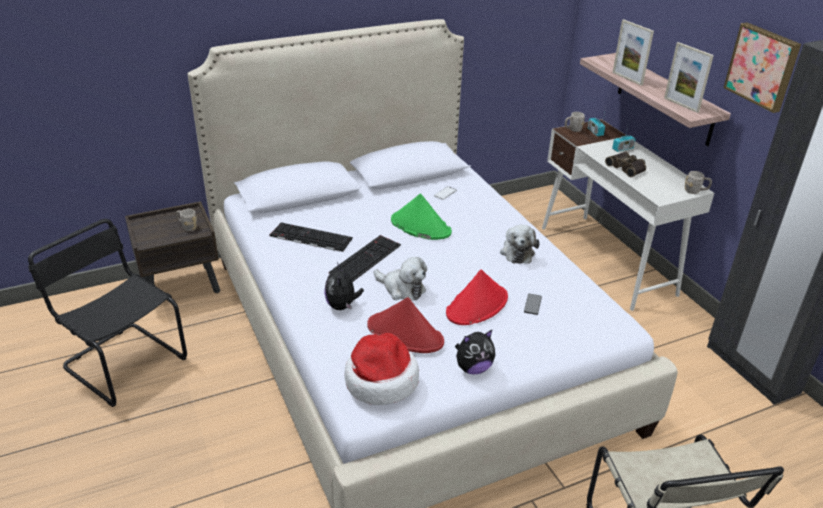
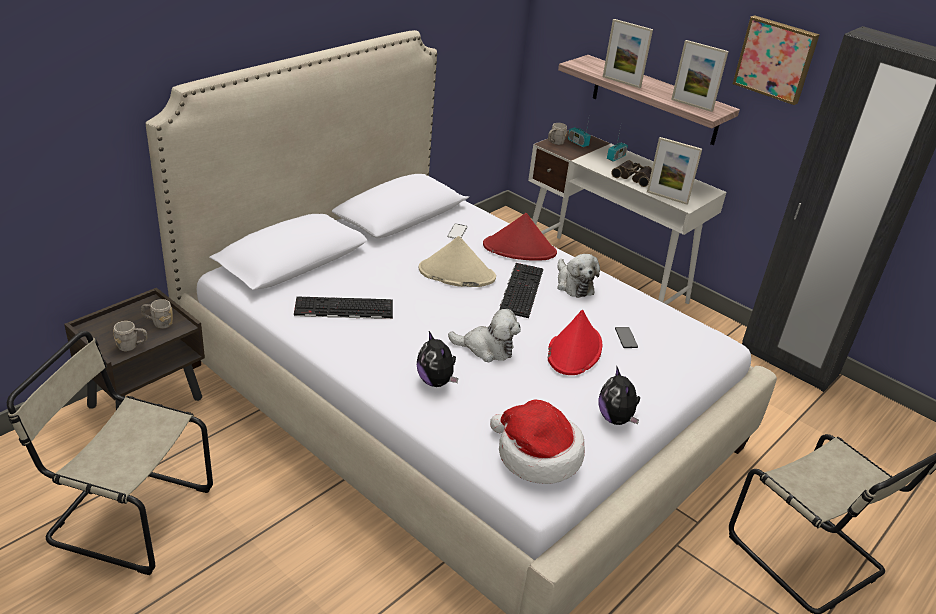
camera: 25 degrees left, 0 degrees up
(122, 362) = (126, 515): black chair -> beige chair
(365, 258) = (423, 321): keyboard -> keyboard (520, 289)
(405, 334) = (527, 397): red hat -> red hat (520, 249)
(420, 226) = (456, 274): green hat -> beige hat
(473, 368) = (616, 418): plush toy -> plush toy turned 120 degrees clockwise
(646, 189) = (667, 198): none -> picture frame
(695, 191) = (710, 193): grey mug -> grey mug (132, 346)

